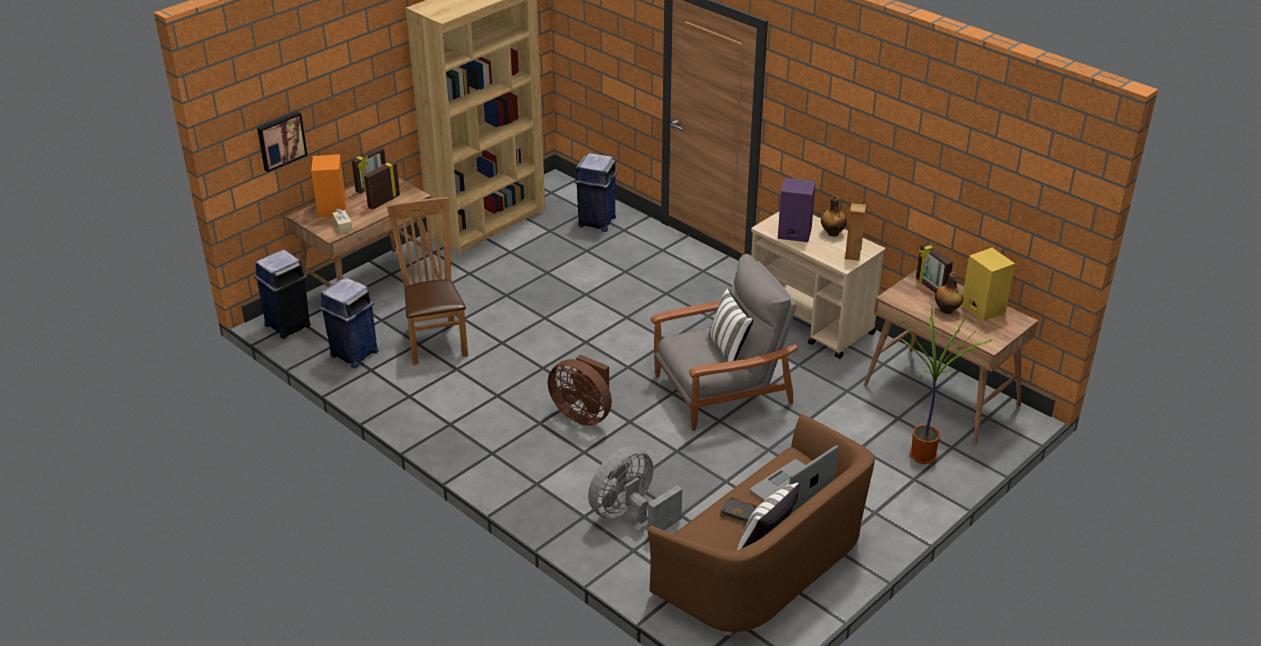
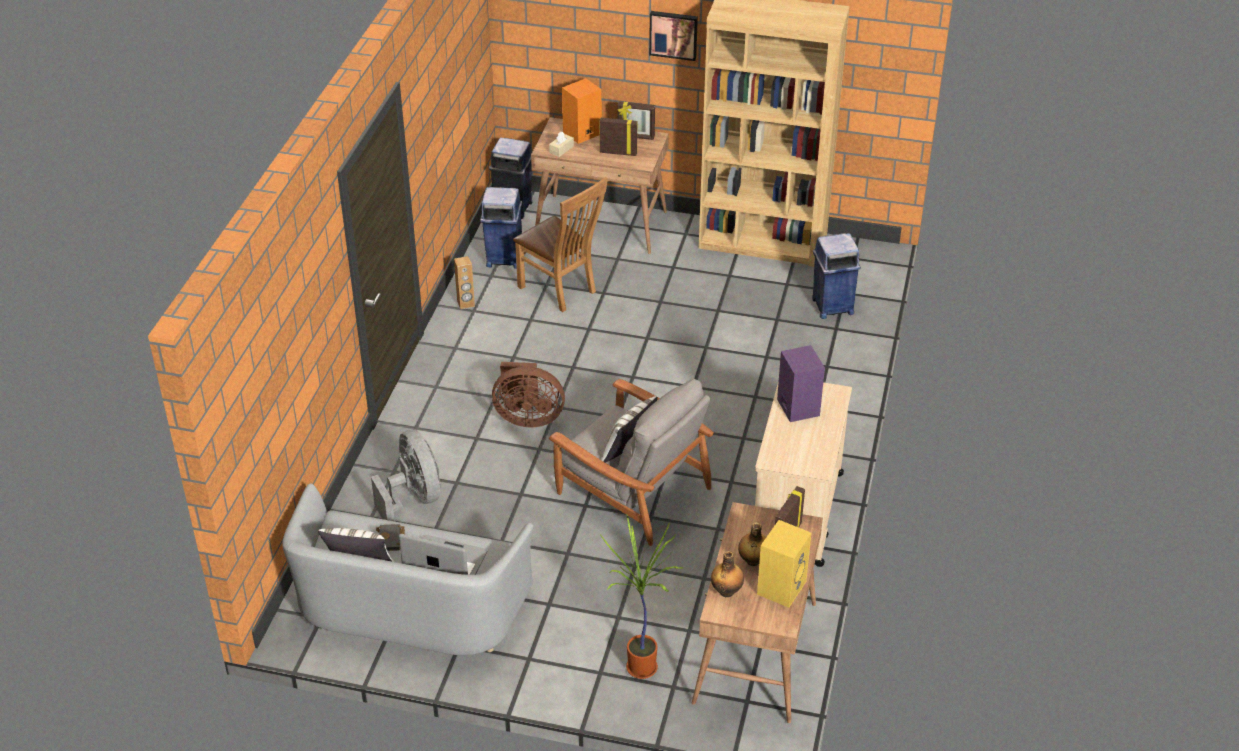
camera: 60 degrees right, 5 degrees up
(281, 140) = (559, 49): picture -> picture (673, 34)
(435, 339) = (561, 290): brown chair -> brown chair turned 90 degrees clockwise
(583, 414) = (527, 417): brown fan -> brown fan turned 90 degrees counterclockwise
(630, 515) = (414, 498): grey fan -> grey fan turned 45 degrees clockwise
(766, 563) = (408, 606): brown sofa -> grey sofa
(832, 233) = (824, 433): bottle -> bottle (727, 591)
(853, 255) = (794, 461): brown speaker -> brown speaker (466, 304)

